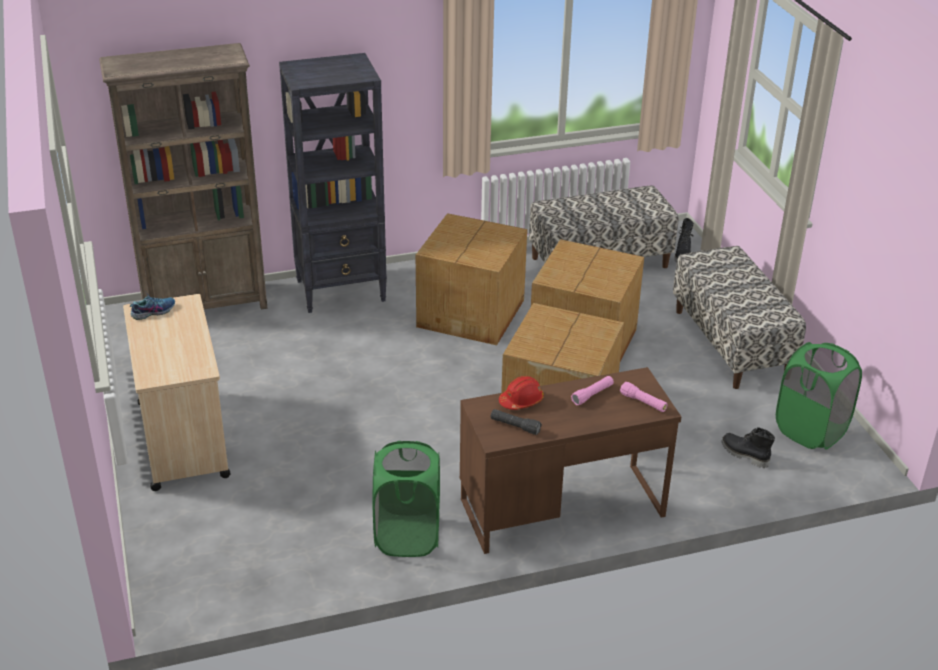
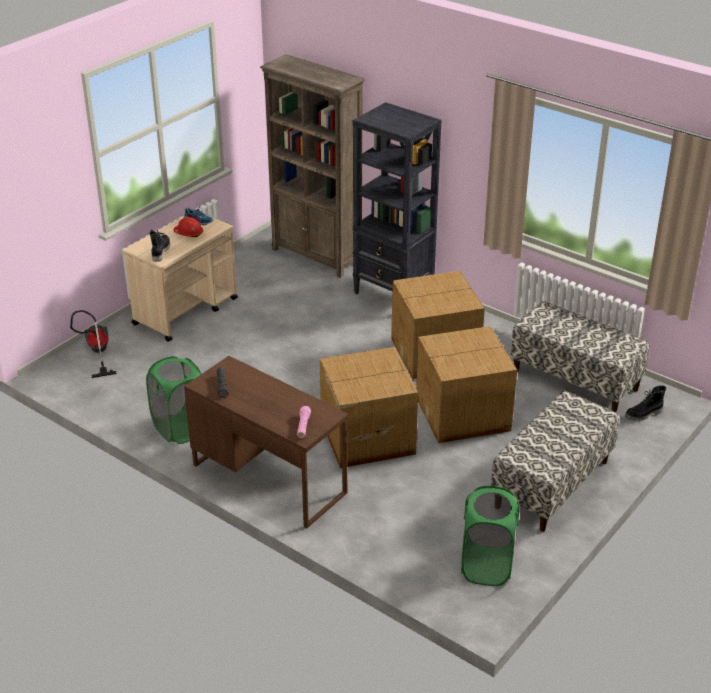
camera: 55 degrees right, 0 degrees up
(174, 545) = (96, 352): none -> vacuum cleaner
(521, 401) = (252, 377): red hard hat -> red hard hat (189, 233)
(592, 395) = (289, 402): pink flashlight -> none
(744, 455) = (417, 541): black boot -> black boot (160, 251)

